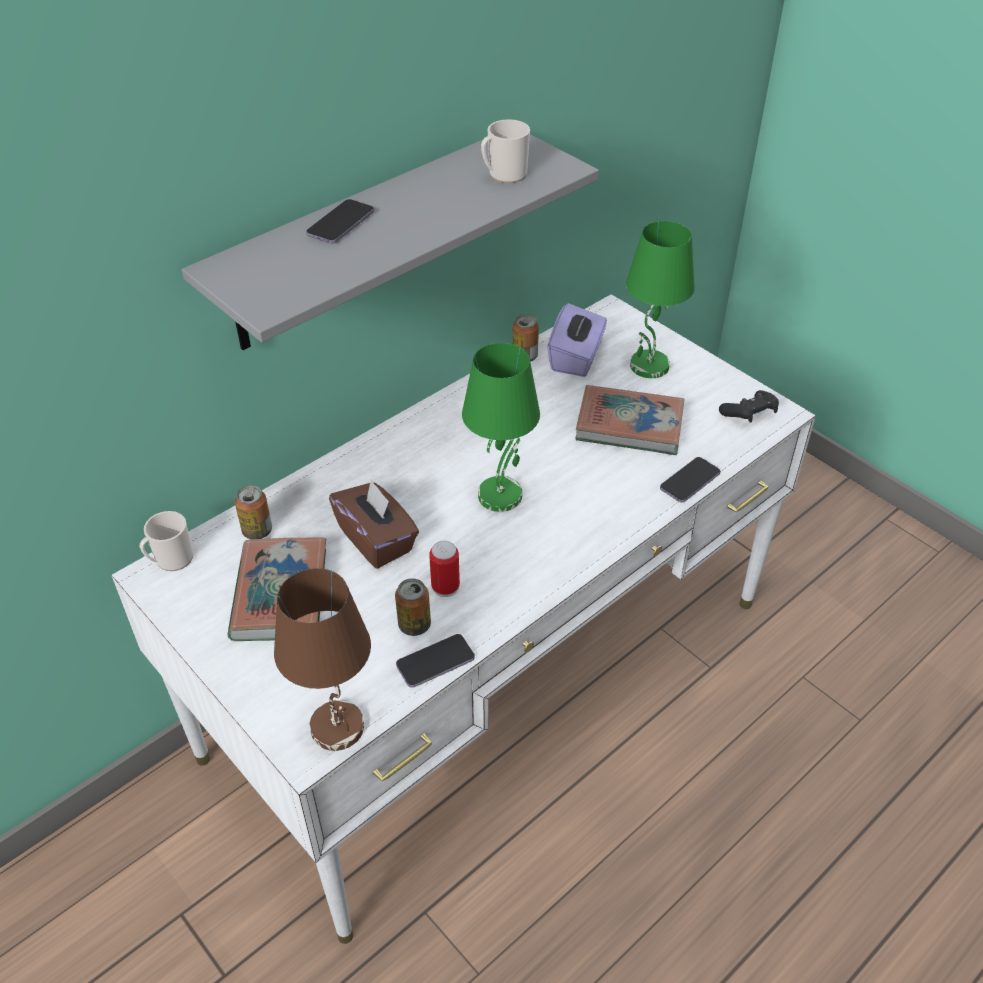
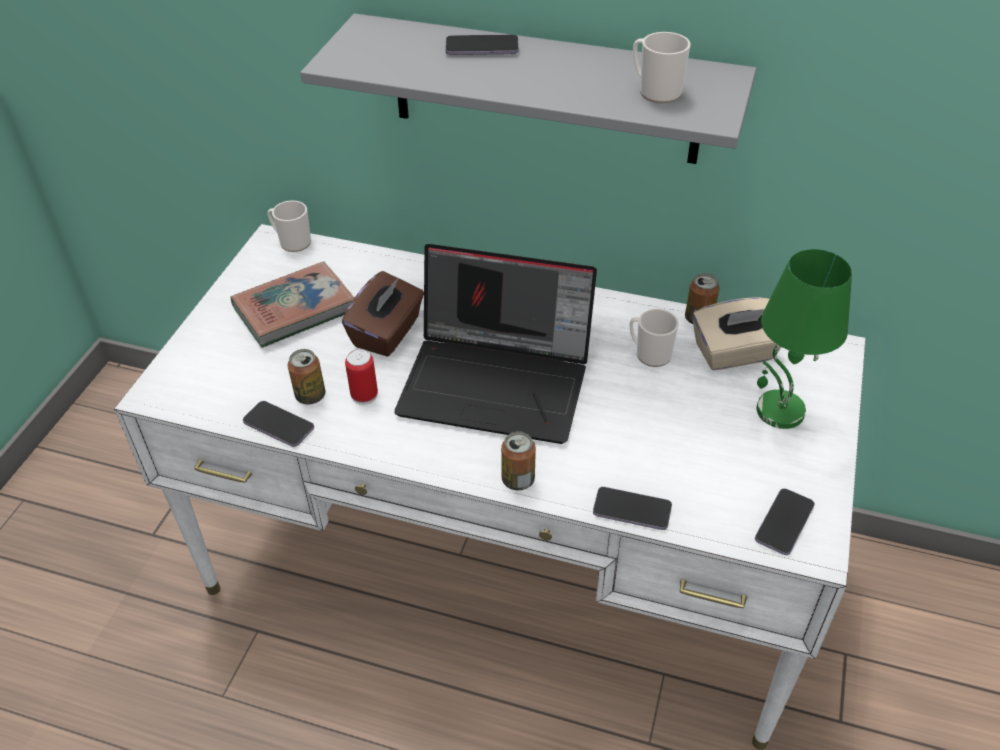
camera: 60 degrees right, 0 degrees up
(257, 531) = (350, 267): can -> can (518, 479)
(339, 728) = (184, 400): brown table lamp -> none
(500, 494) = (499, 381): green table lamp -> laptop
(540, 399) = (649, 354): none -> mug
(576, 358) = (734, 353): purple tissue box -> beige tissue box
(629, 425) = (673, 431): book -> none
(749, 415) = (784, 523): black game controller -> phone

